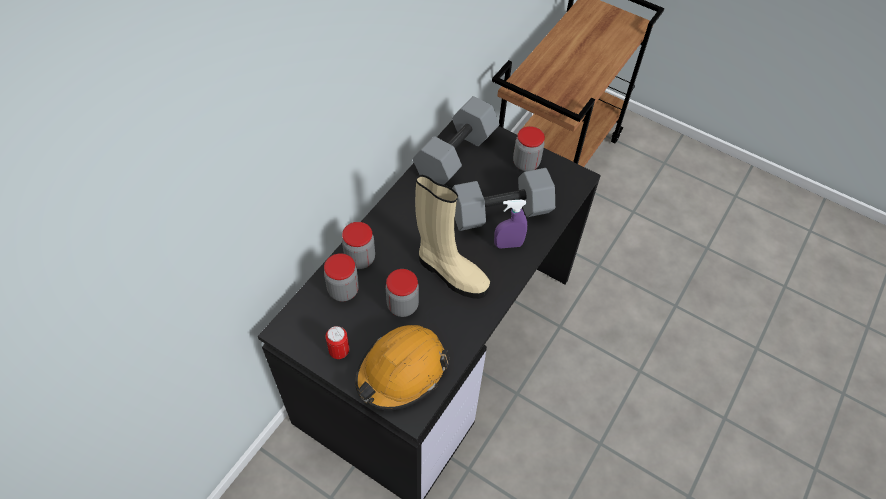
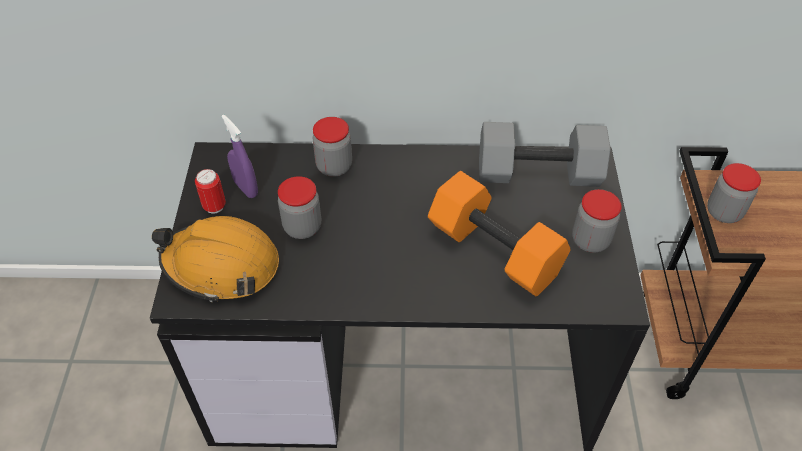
camera: 60 degrees right, 5 degrees down
(343, 290) = (287, 173): jar -> jar (724, 212)
(450, 273) = (374, 246): beige boot -> none
(500, 214) = (492, 251): grey dumbbell -> orange dumbbell
(508, 244) = (455, 279): purple spray bottle -> purple spray bottle (246, 188)

